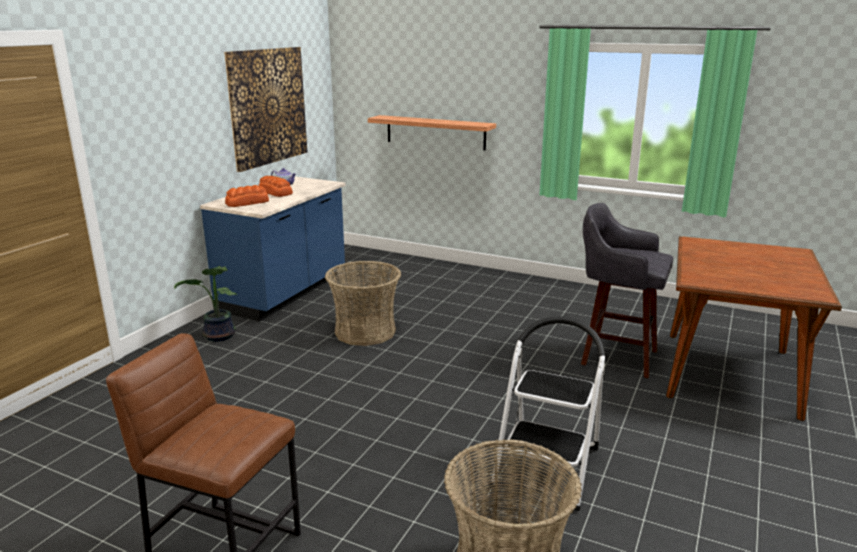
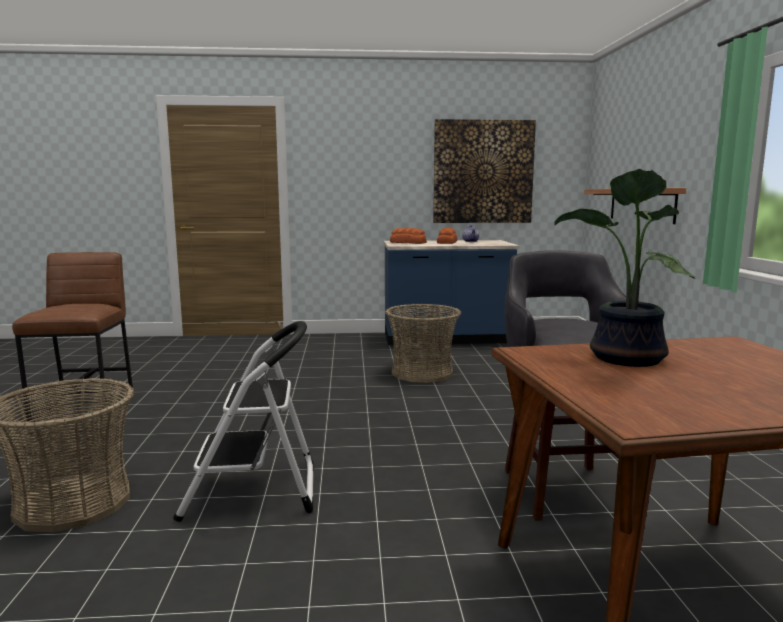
camera: 60 degrees right, 10 degrees down
(218, 336) = (349, 343): potted plant -> potted plant (623, 359)

